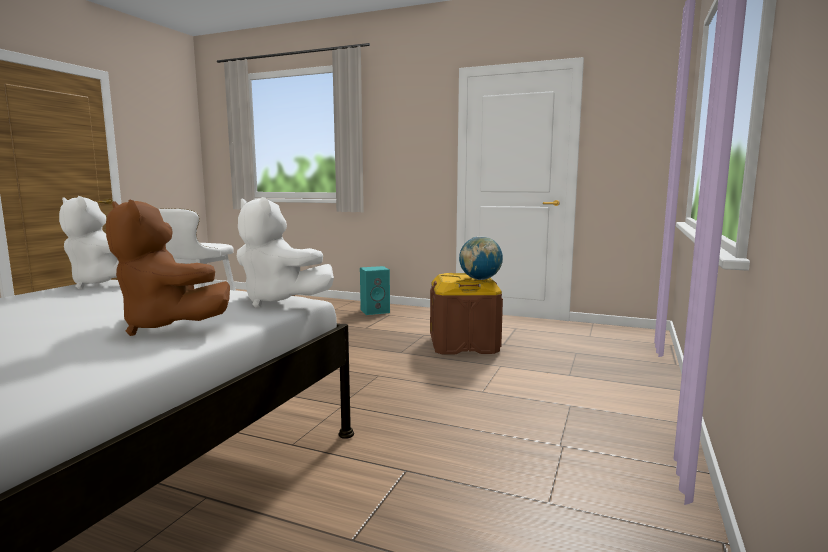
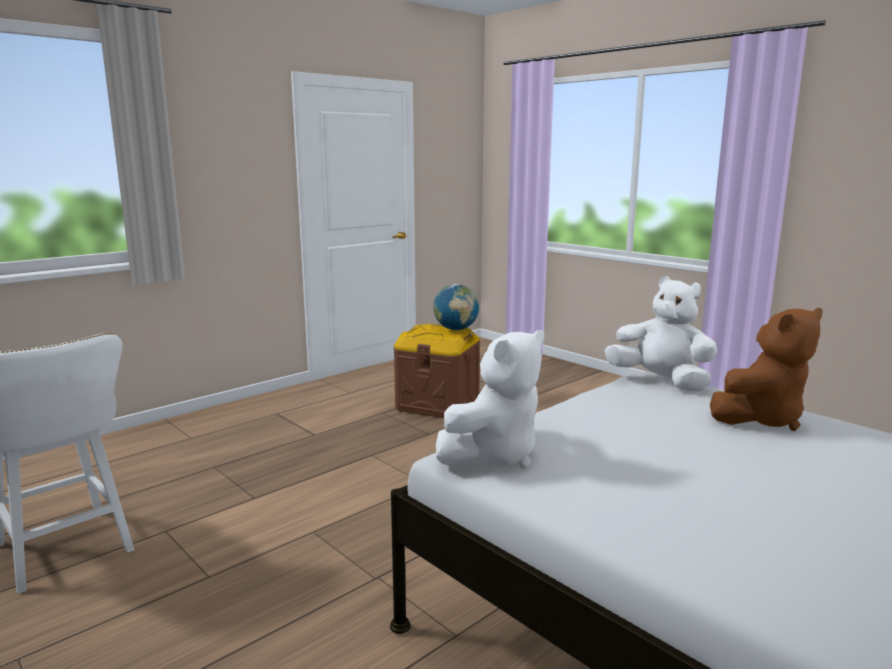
camera: 65 degrees left, 5 degrees up
(278, 301) = (661, 382): white plush toy -> white plush toy turned 105 degrees counterclockwise
(375, 311) = (246, 417): turquoise speaker -> none

